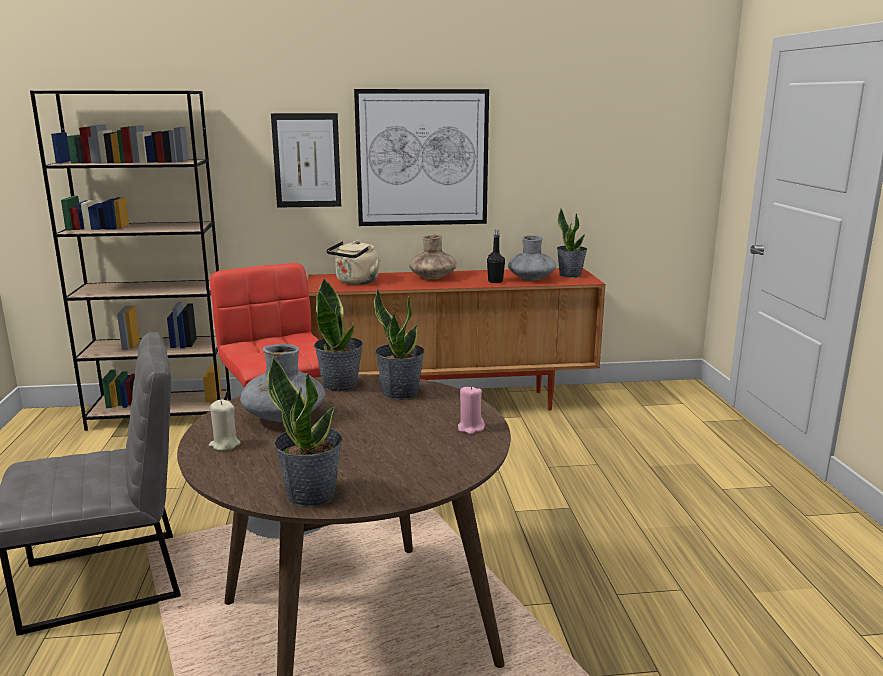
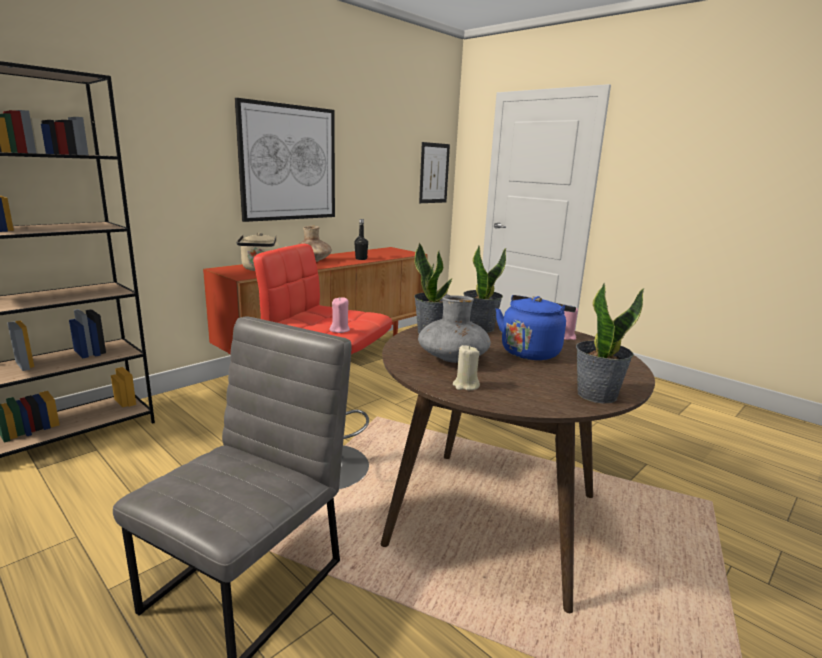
camera: 40 degrees left, 0 degrees up
(254, 362) = (340, 330): none -> pink candle
(307, 160) = (195, 161): picture -> picture (434, 173)
(379, 432) = (531, 351): none -> blue kettle
(531, 278) = (379, 255): grey vase -> none
(570, 275) = (396, 251): potted plant -> none

